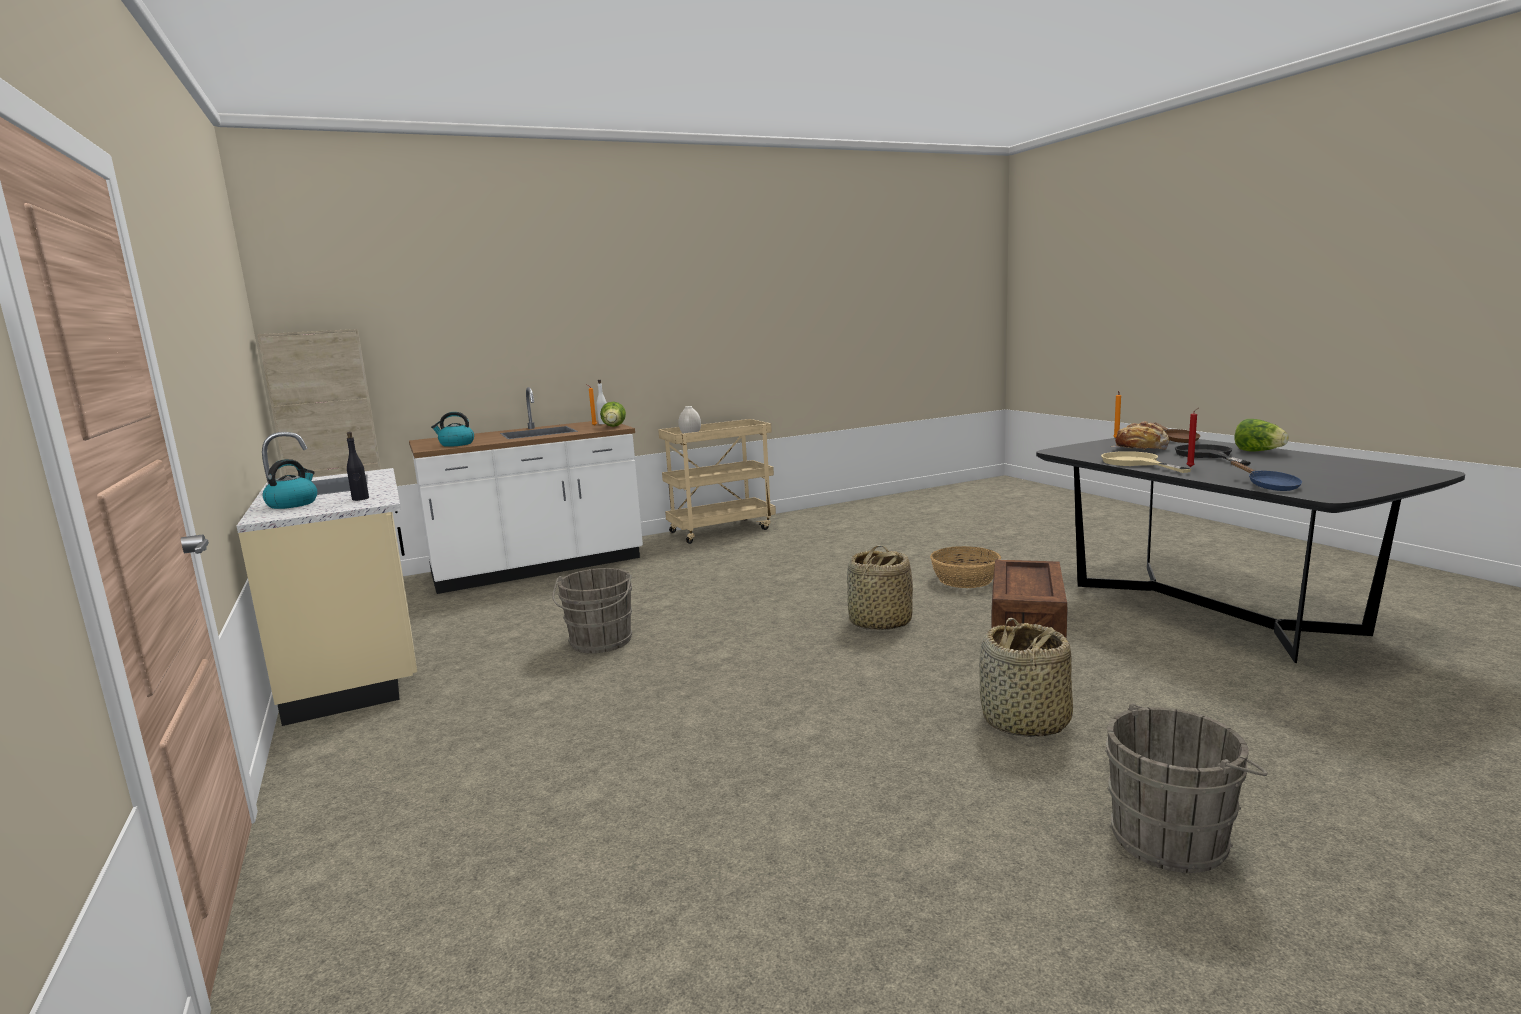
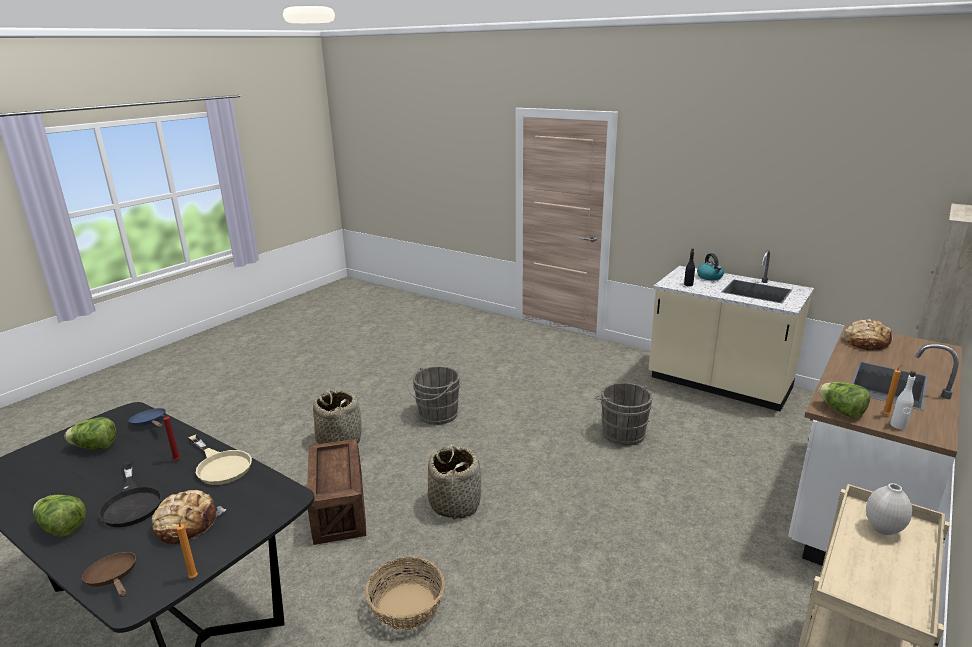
camera: 150 degrees right, 10 degrees up
(456, 444) = (866, 342): kettle -> bread
(1174, 837) = (286, 404): grey bucket -> grey bucket (436, 415)
(1316, 477) = (95, 447): none -> lettuce

